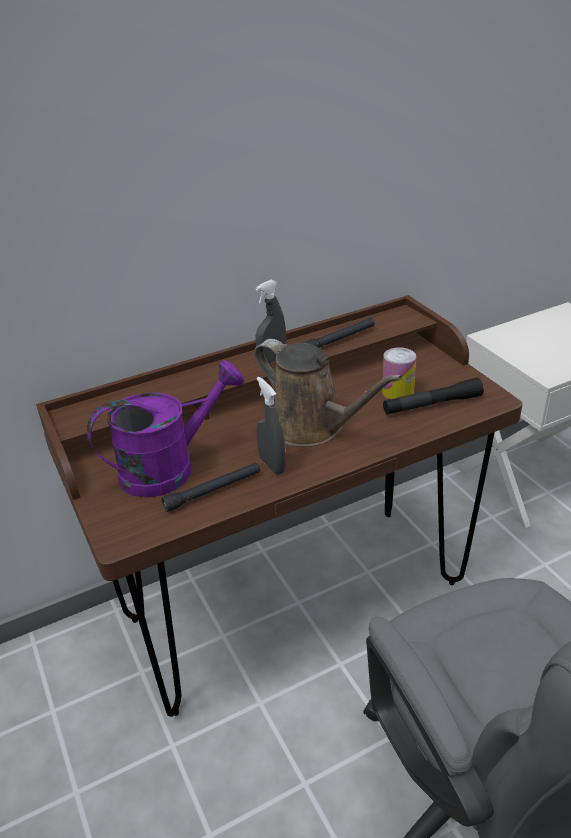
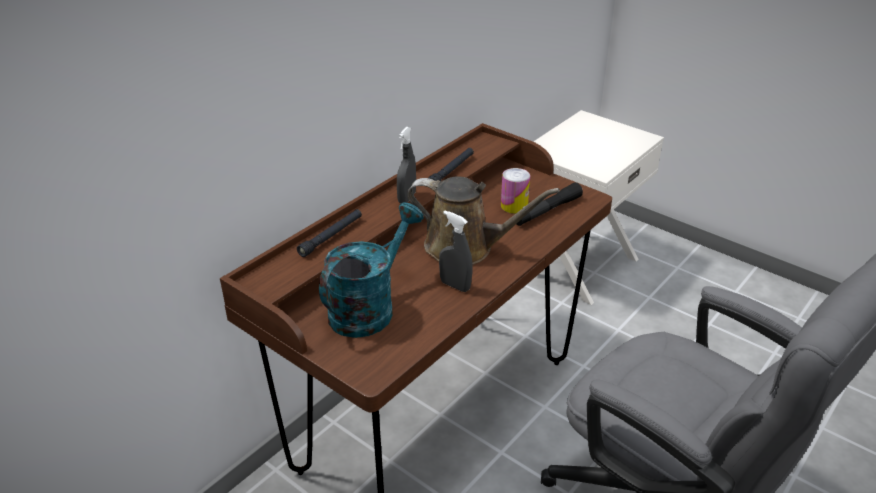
camera: 25 degrees left, 0 degrees up
(169, 467) = (369, 307): purple watering can -> turquoise watering can
(213, 491) = (421, 317): black flashlight -> black flashlight (331, 236)

